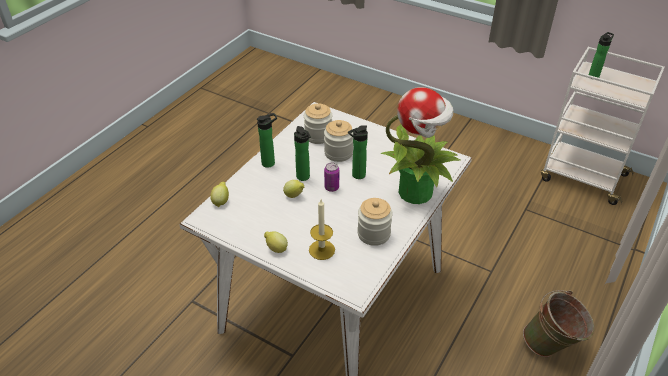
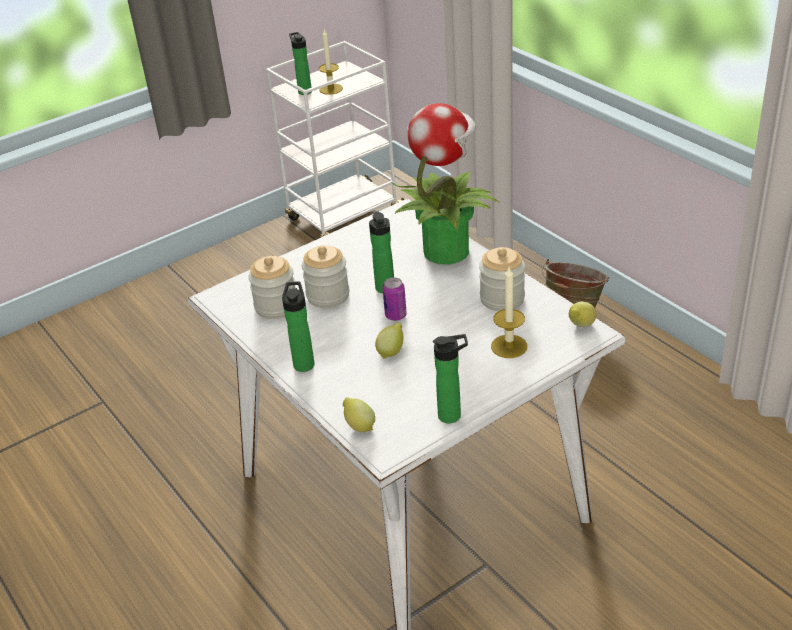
camera: 65 degrees left, 5 degrees down
(276, 249) = (487, 386): lemon -> lemon (580, 326)
(304, 178) = (359, 336): bottle -> bottle (453, 415)
(608, 86) = (331, 89): none -> candle

